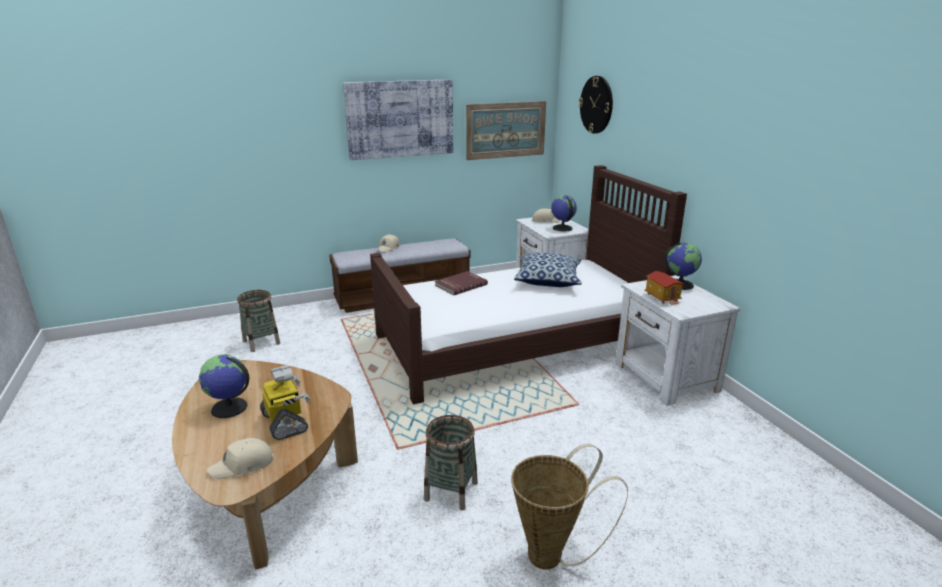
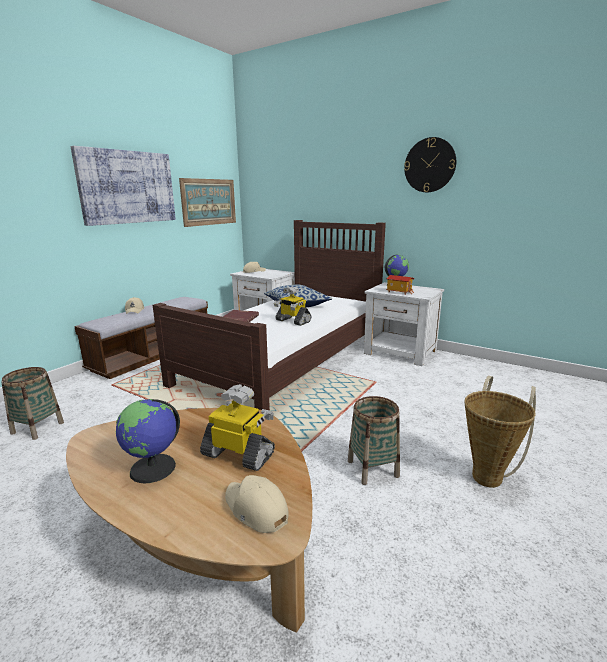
camera: 35 degrees left, 5 degrees down
(243, 465) = (255, 509): beige cap -> beige cap turned 105 degrees clockwise
(509, 302) = (292, 321): none -> toy robot
(562, 228) = (272, 273): globe -> none
(596, 105) = (284, 176): wall clock -> wall clock (429, 165)

